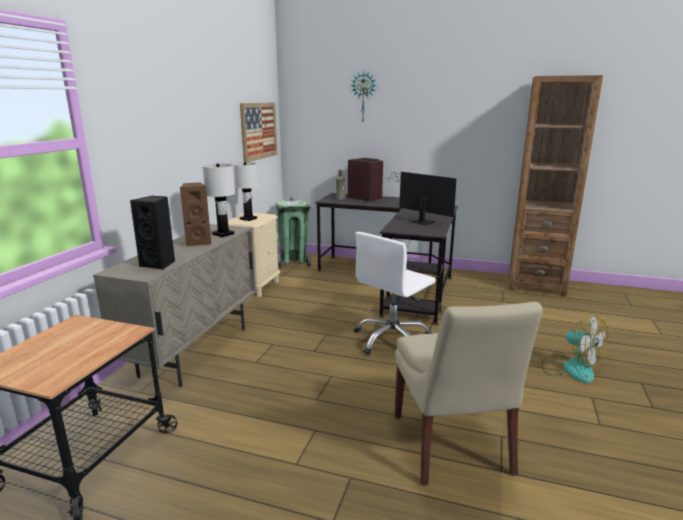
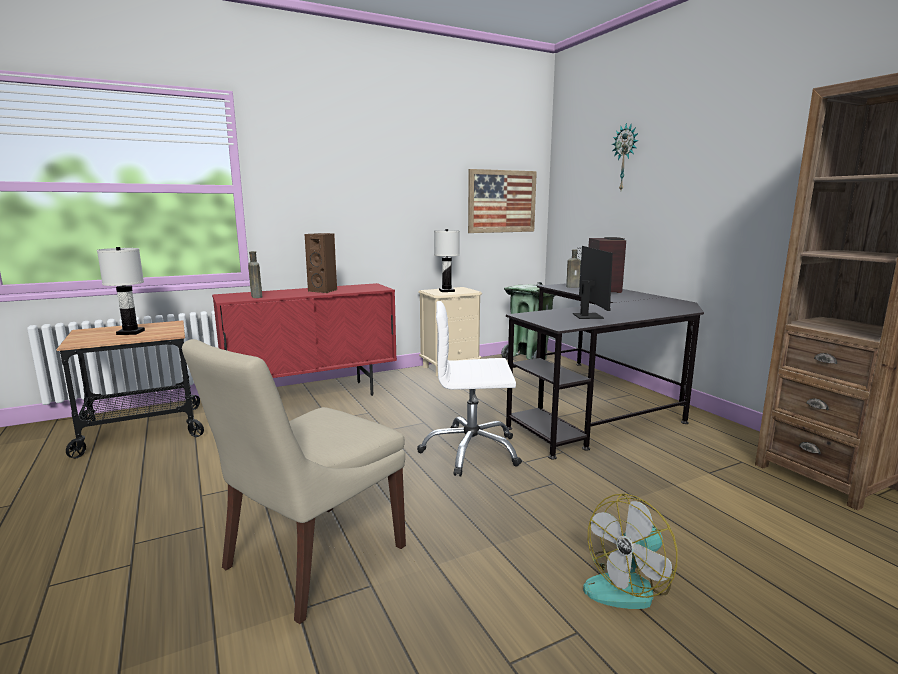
camera: 45 degrees right, 5 degrees down
(159, 264) = (256, 296): black speaker -> brown bottle
(196, 351) = (313, 397): beige cabinet -> red cabinet
(223, 234) = (358, 289): white table lamp -> white table lamp (130, 332)
(570, 368) = (629, 585): fan -> fan turned 45 degrees clockwise

